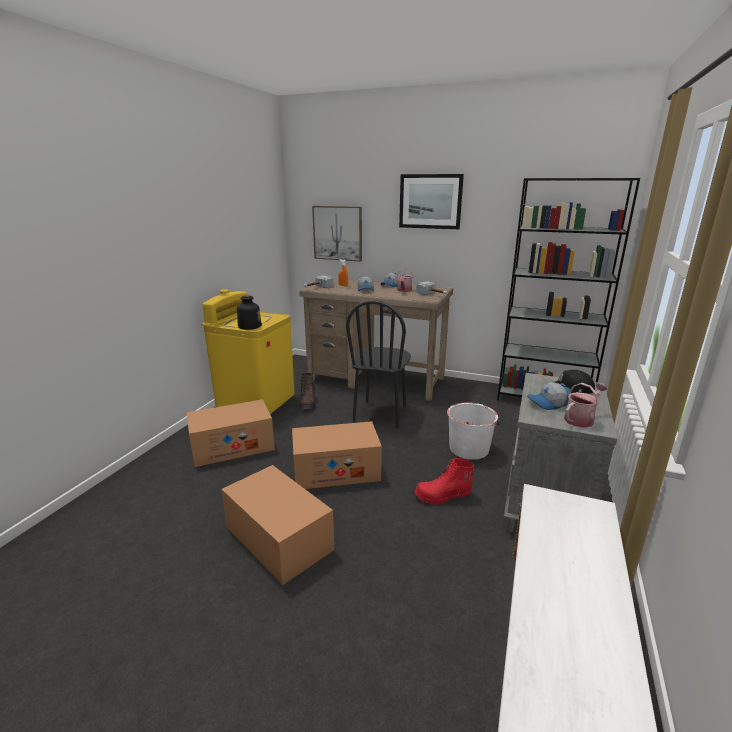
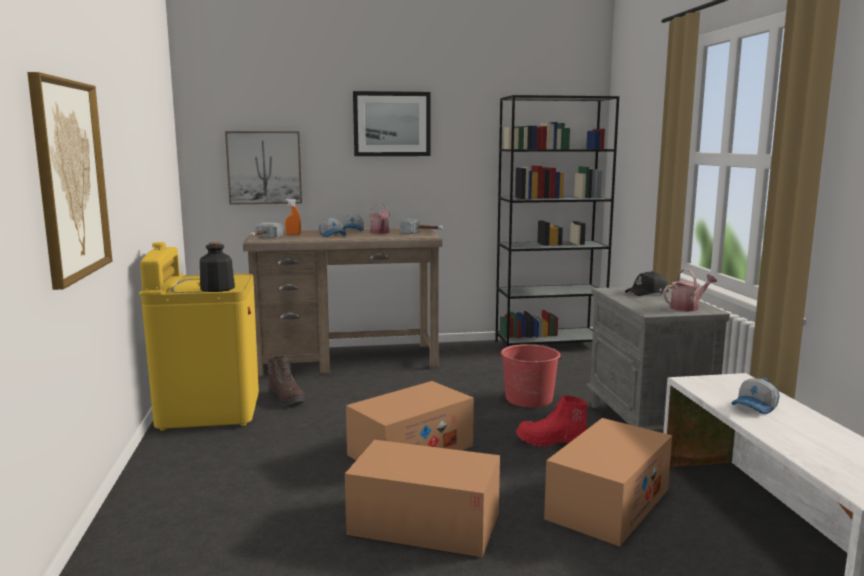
camera: 30 degrees left, 10 degrees down
(104, 258) = (70, 179): none -> picture
(232, 446) = (240, 462): cardboard box -> cardboard box (608, 504)
(380, 414) = (395, 390): black chair -> none
(443, 496) = (551, 441): red boot -> red boot turned 45 degrees clockwise
(469, 449) = (528, 399): white bucket -> red bucket
(549, 404) = (648, 303): cap -> cap (756, 407)
(581, 419) = (687, 307): watering can -> watering can turned 45 degrees clockwise

